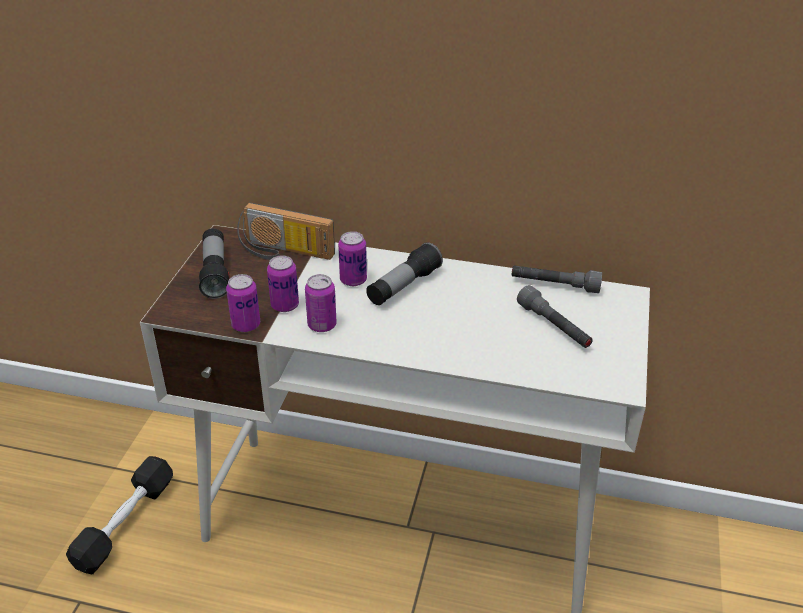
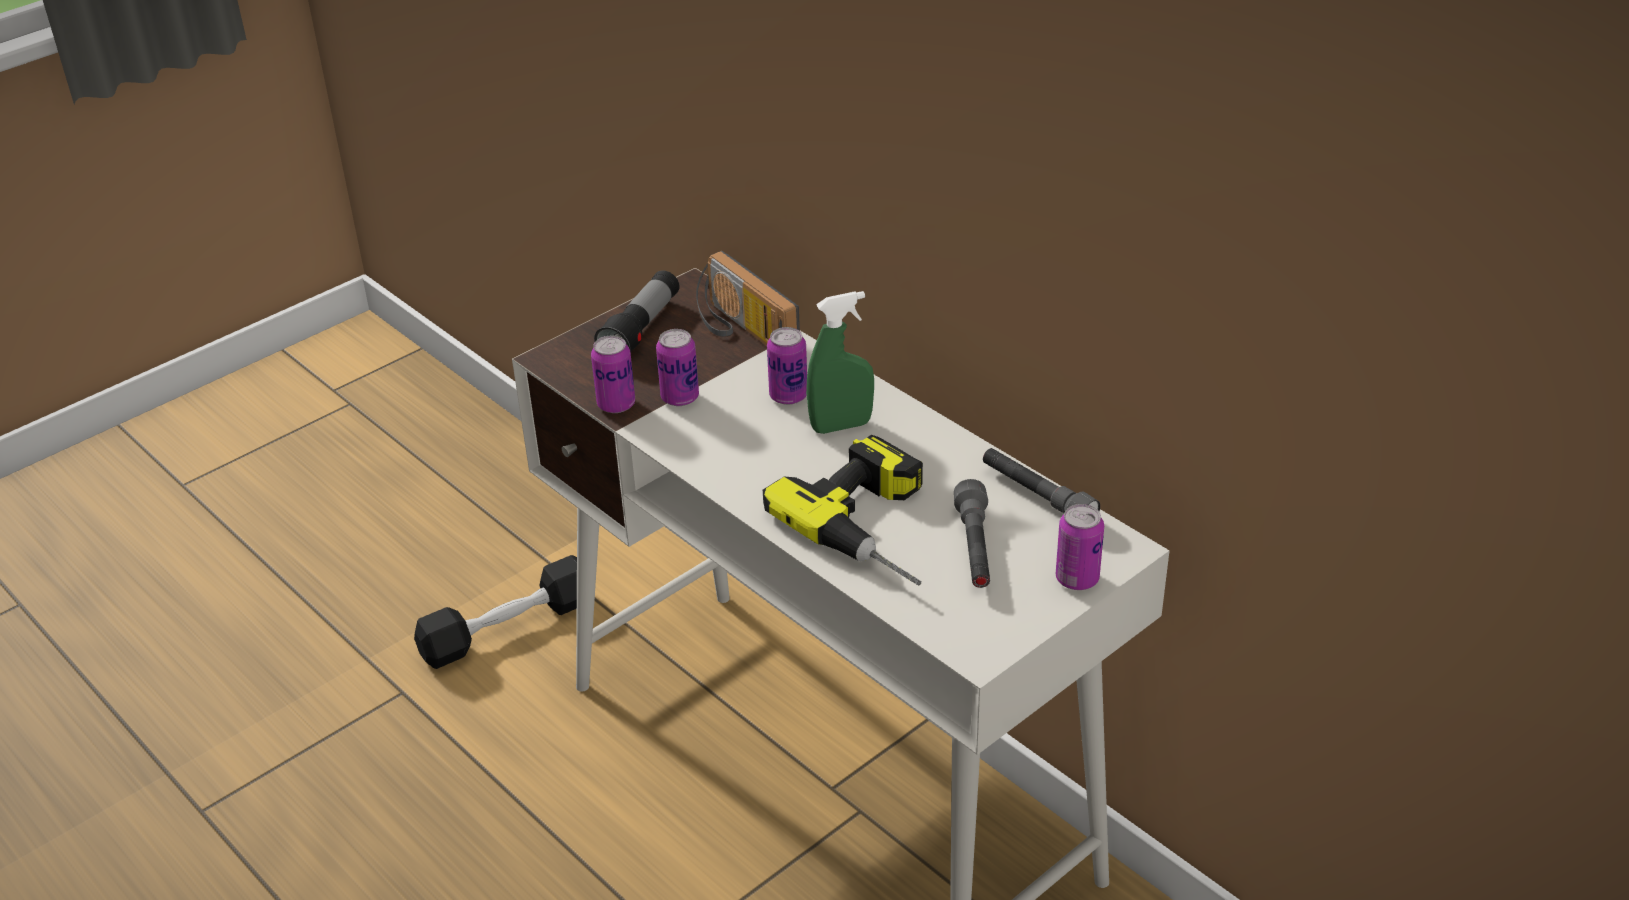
camera: 35 degrees right, 0 degrees up
(322, 325) = (698, 437): can -> can (1077, 579)
(403, 286) = (841, 426): flashlight -> green spray bottle
(489, 336) = (879, 526): none -> power drill

